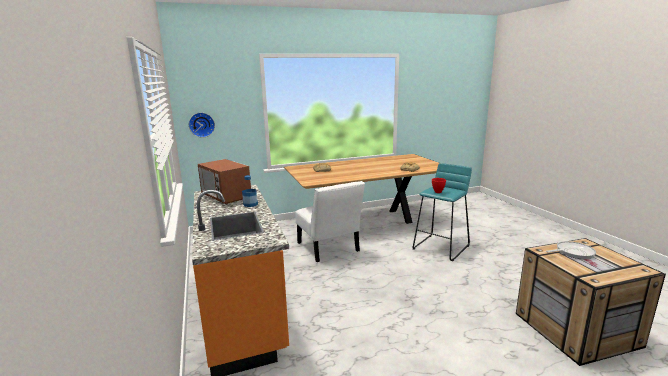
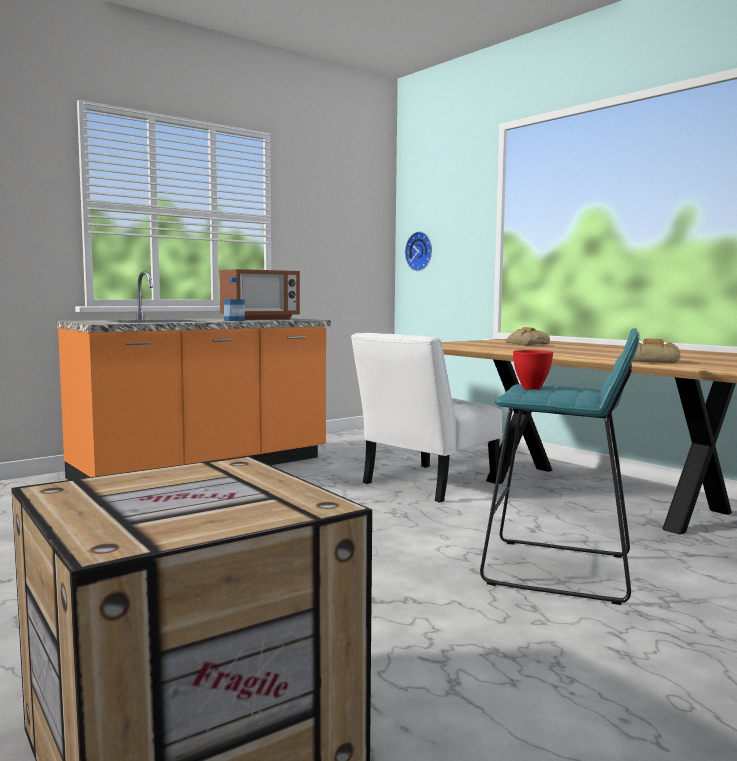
camera: 70 degrees right, 10 degrees down
(226, 197) = (260, 319): microwave -> microwave turned 150 degrees counterclockwise
(572, 252) = (231, 486): frying pan -> none

